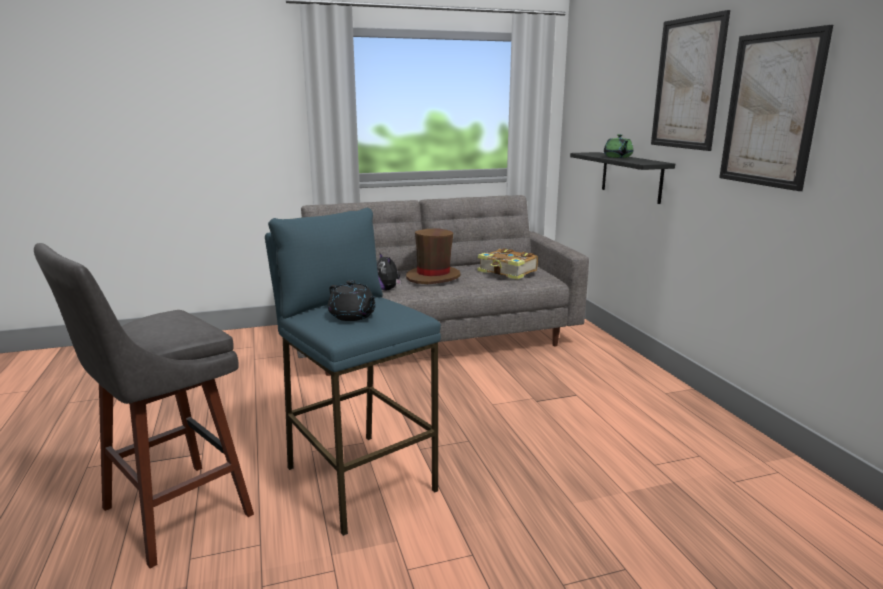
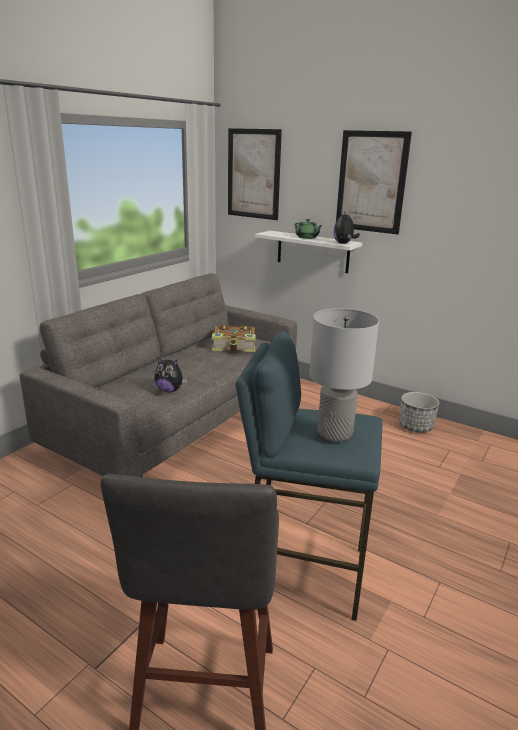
camera: 40 degrees left, 5 degrees up
(352, 316) = (335, 436): black teapot -> grey table lamp
(433, 277) = (186, 366): brown hat -> none
(631, 176) = (312, 251): black shelf -> white shelf
(643, 162) = (344, 243): none -> plush toy
(689, 419) = (416, 427): none -> planter
(771, 110) = (453, 208): picture -> picture (253, 174)

